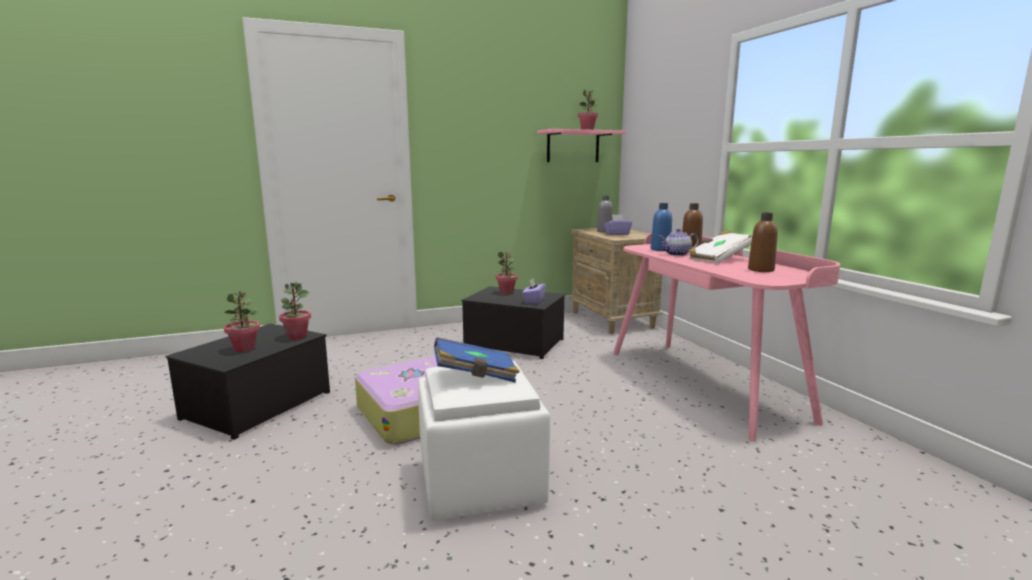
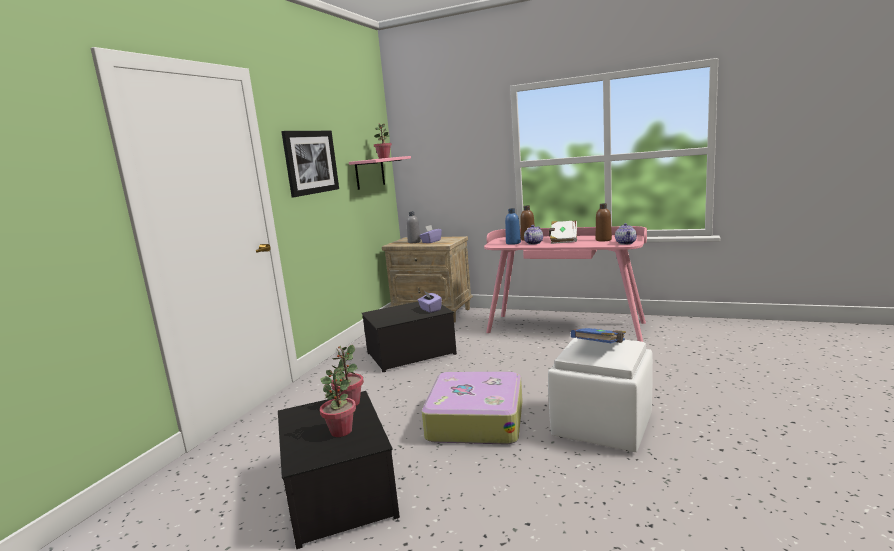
camera: 45 degrees left, 0 degrees up
(474, 125) = (310, 162): none -> picture
(506, 292) = (392, 311): potted plant -> none
(768, 279) = (626, 243): none -> teapot

